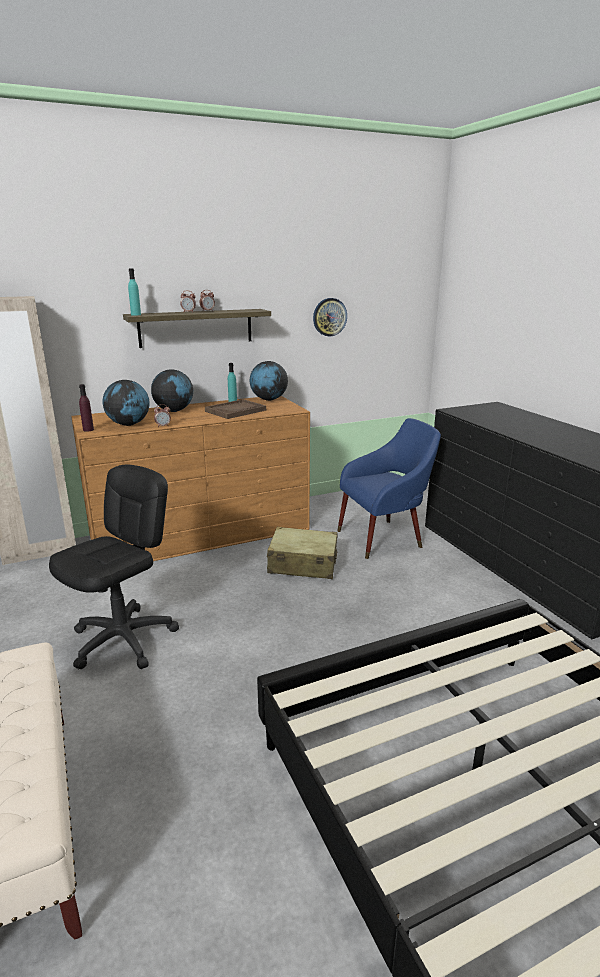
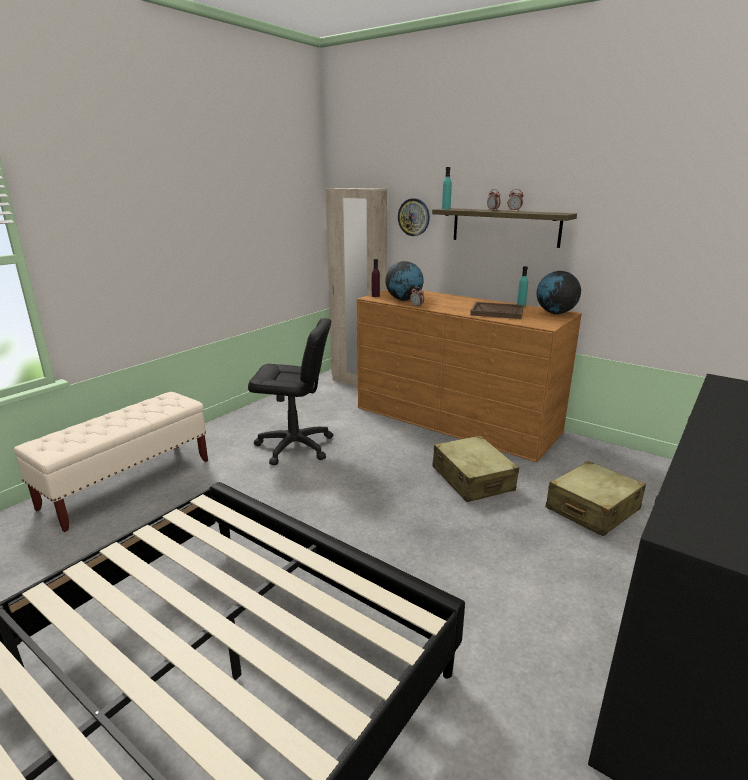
camera: 60 degrees right, 0 degrees up
(174, 410) = (458, 300): globe -> none
(329, 317) = (670, 231): wall clock -> wall clock (414, 217)
(384, 537) = (592, 509): blue armchair -> beige suitcase

